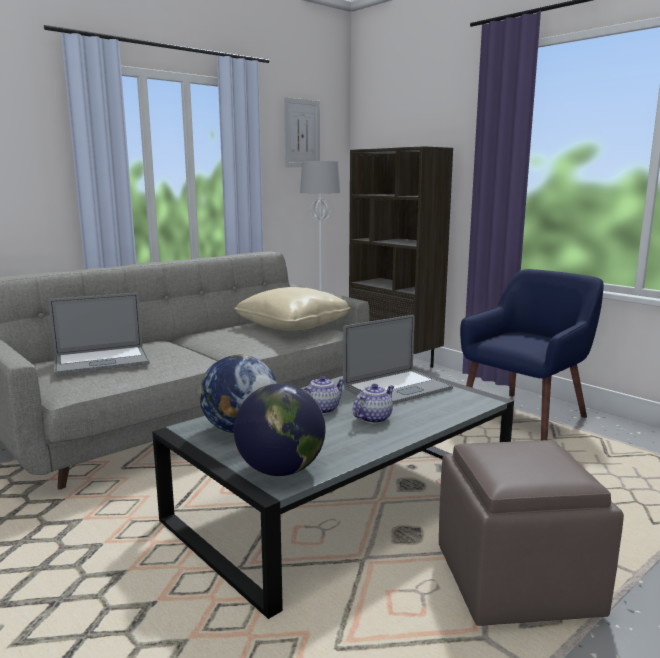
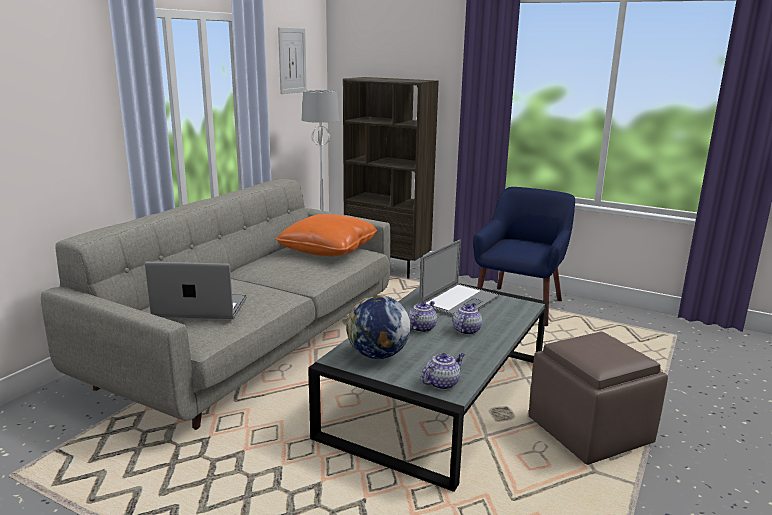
camera: 20 degrees left, 5 degrees up
(101, 361) = (200, 307): laptop -> laptop turned 135 degrees counterclockwise
(281, 470) = (442, 383): globe -> teapot
(293, 326) = (328, 250): beige pillow -> orange pillow

